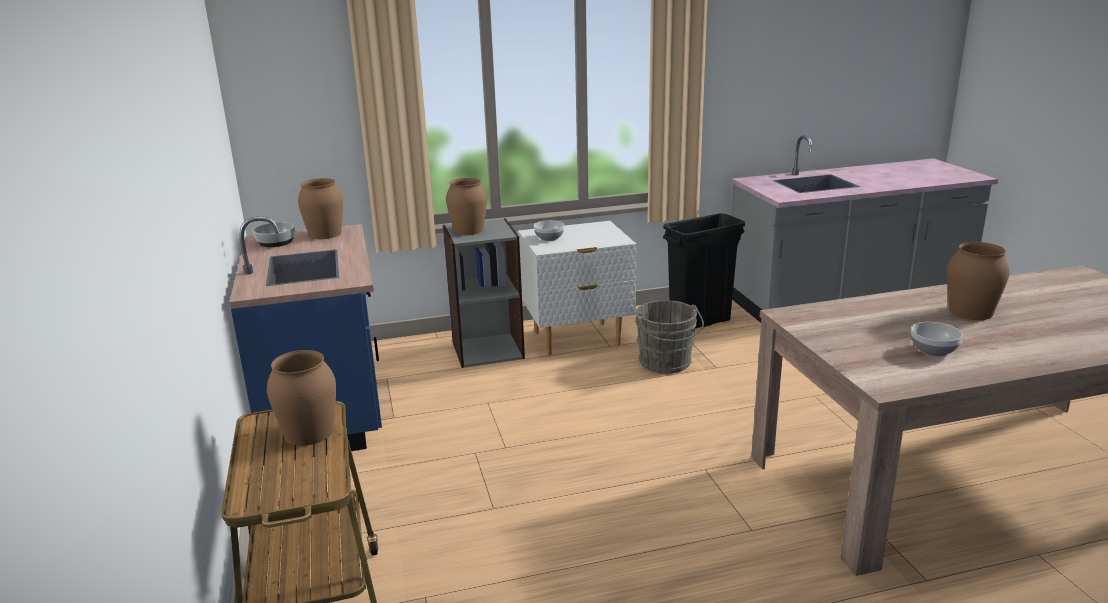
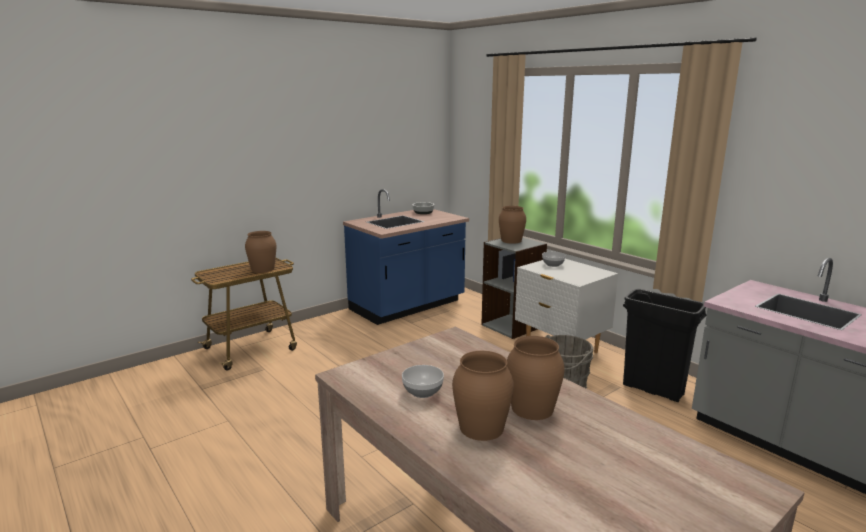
camera: 65 degrees right, 5 degrees down
(325, 234) = (444, 216): brown vase -> brown vase (482, 427)

